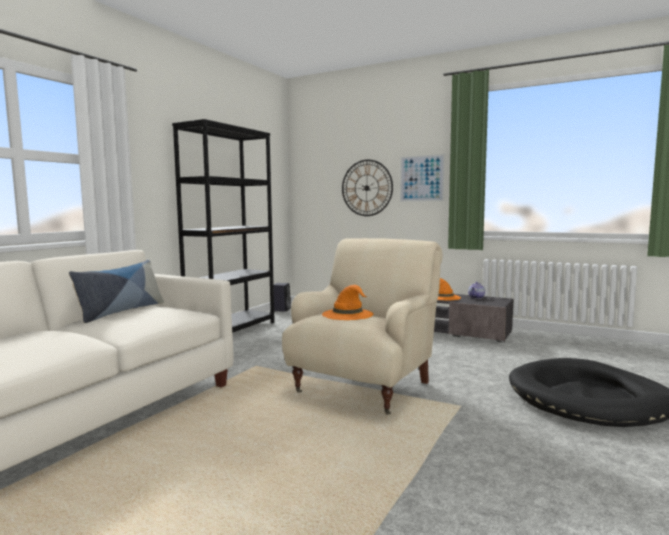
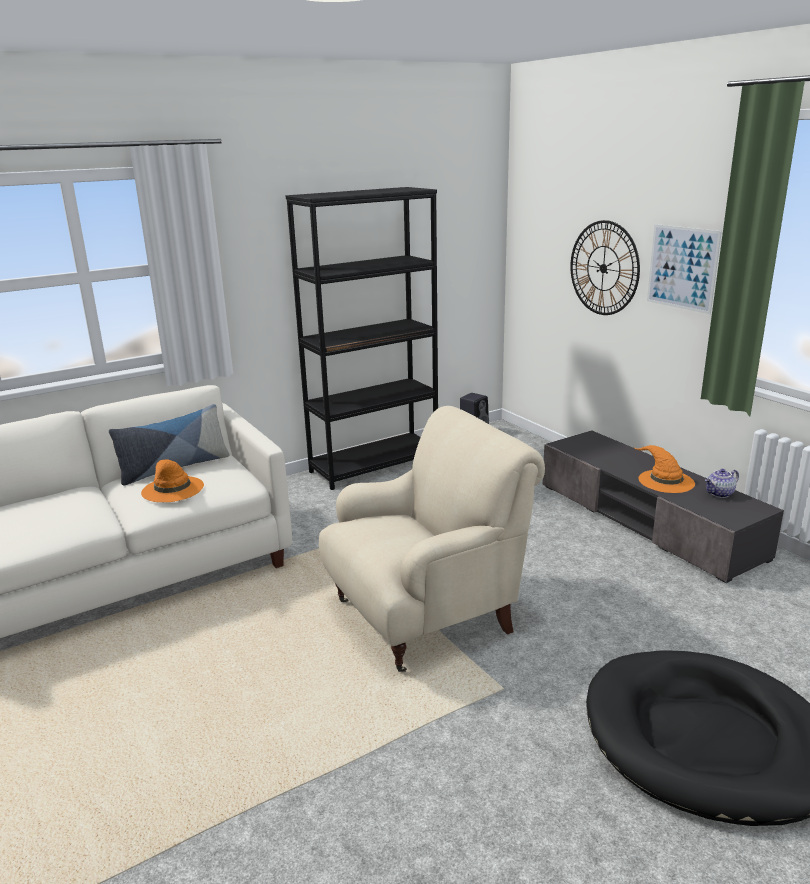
camera: 30 degrees right, 15 degrees up
(348, 314) = (387, 532): orange hat -> orange hat (172, 489)

